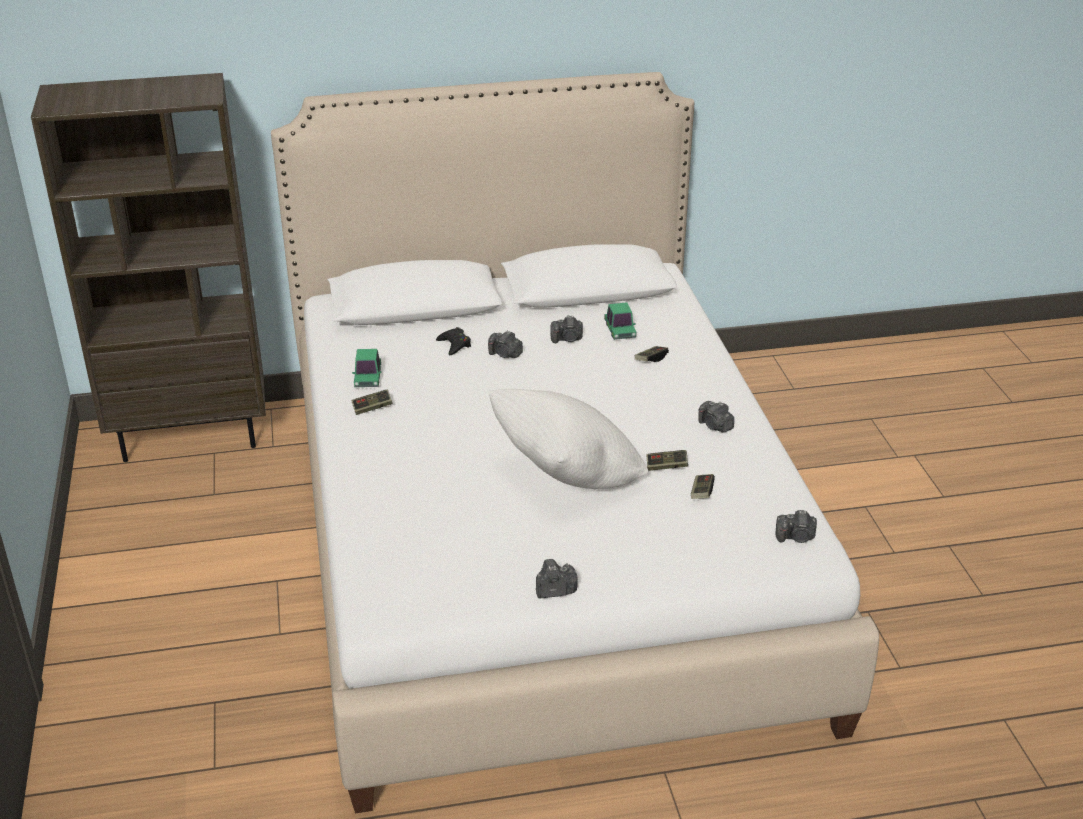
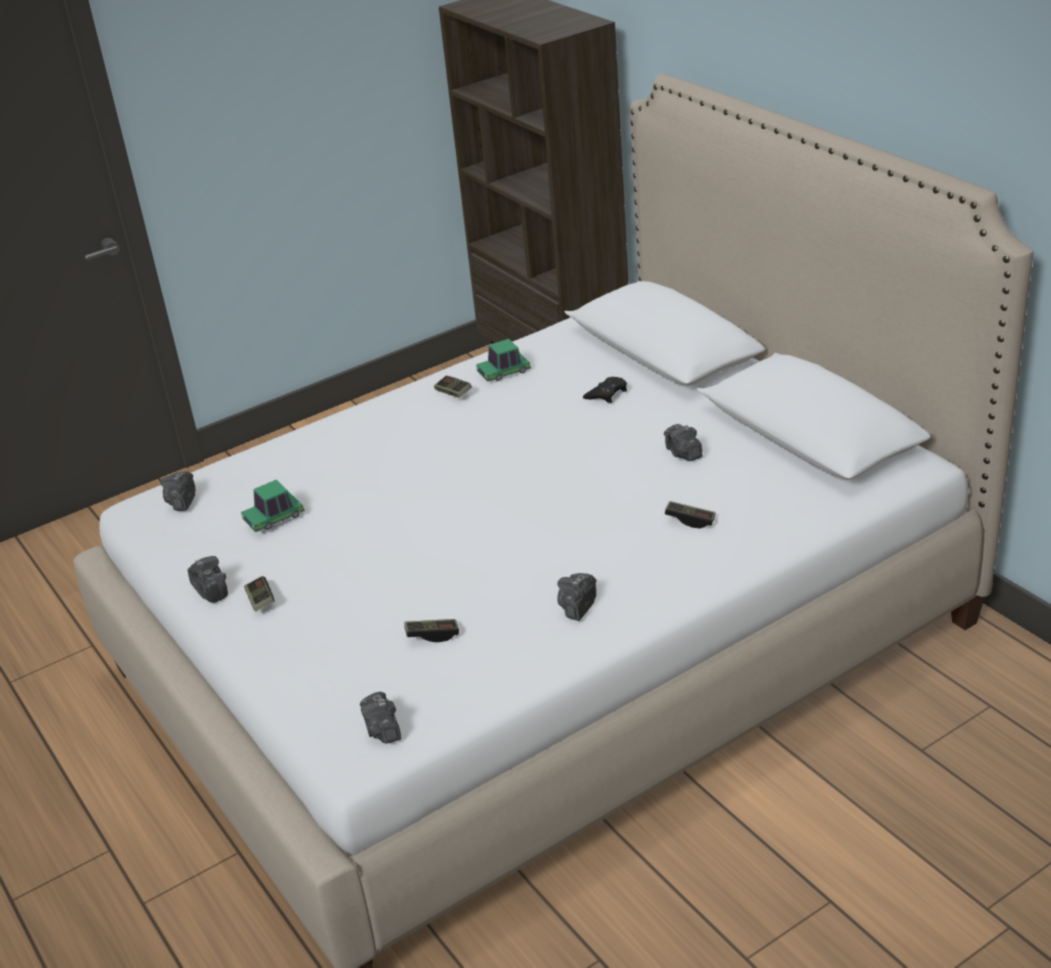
camera: 70 degrees right, 0 degrees up
(505, 354) = (614, 427): camera -> camera (182, 501)
(567, 477) = (408, 538): white pillow -> none
(619, 330) = (735, 480): toy car -> toy car (274, 518)
(666, 466) = (468, 596): game controller -> game controller (260, 601)

